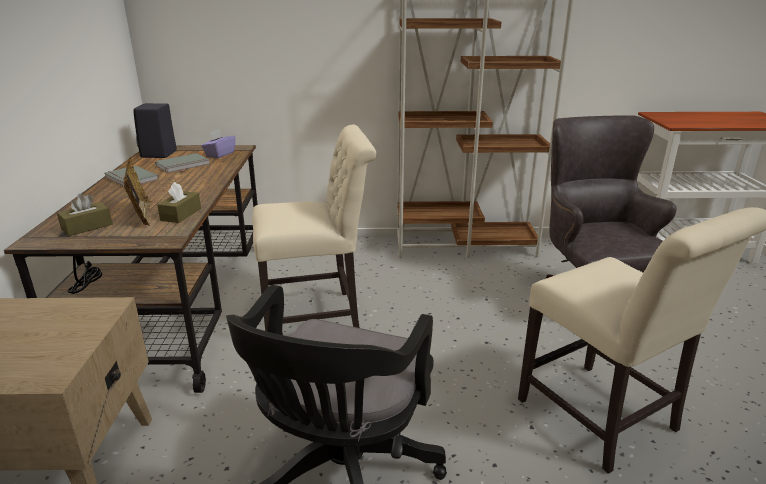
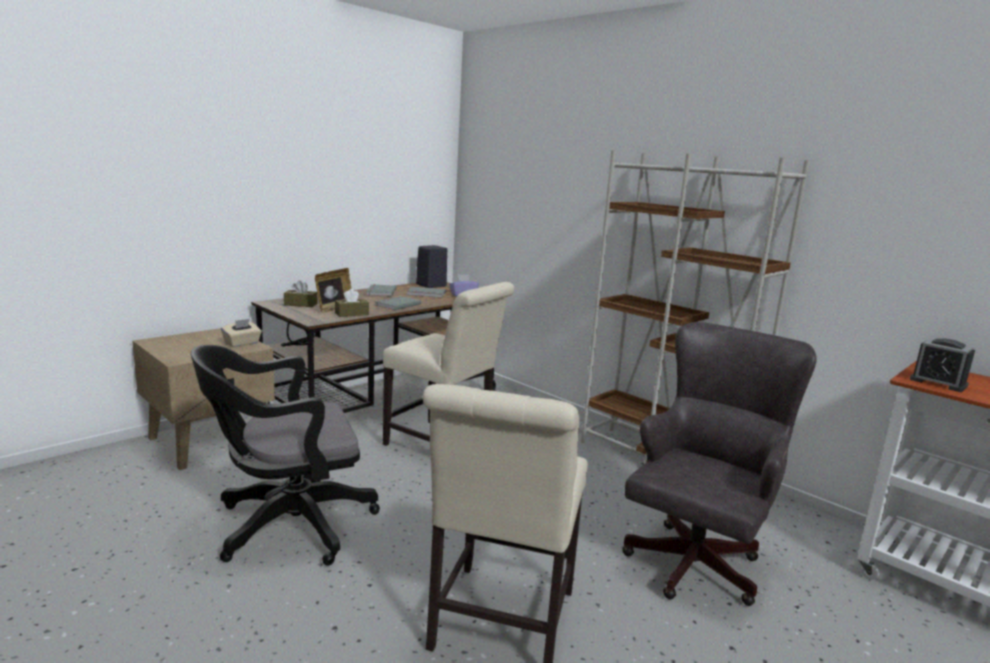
camera: 45 degrees right, 10 degrees down
(78, 311) = (242, 343): none -> beige tissue box
(192, 187) = (396, 304): none -> grey book
(683, 122) = (938, 382): none -> alarm clock

